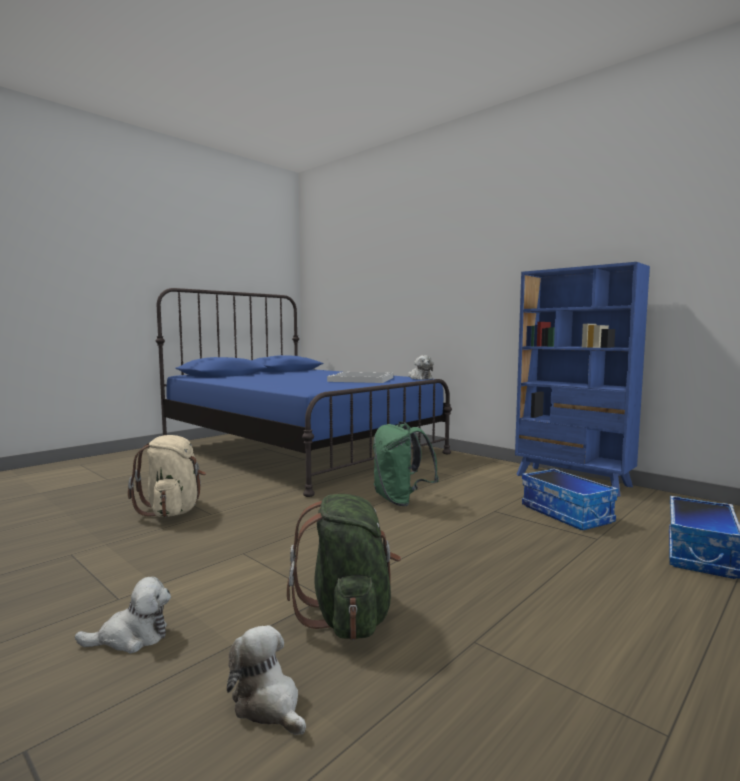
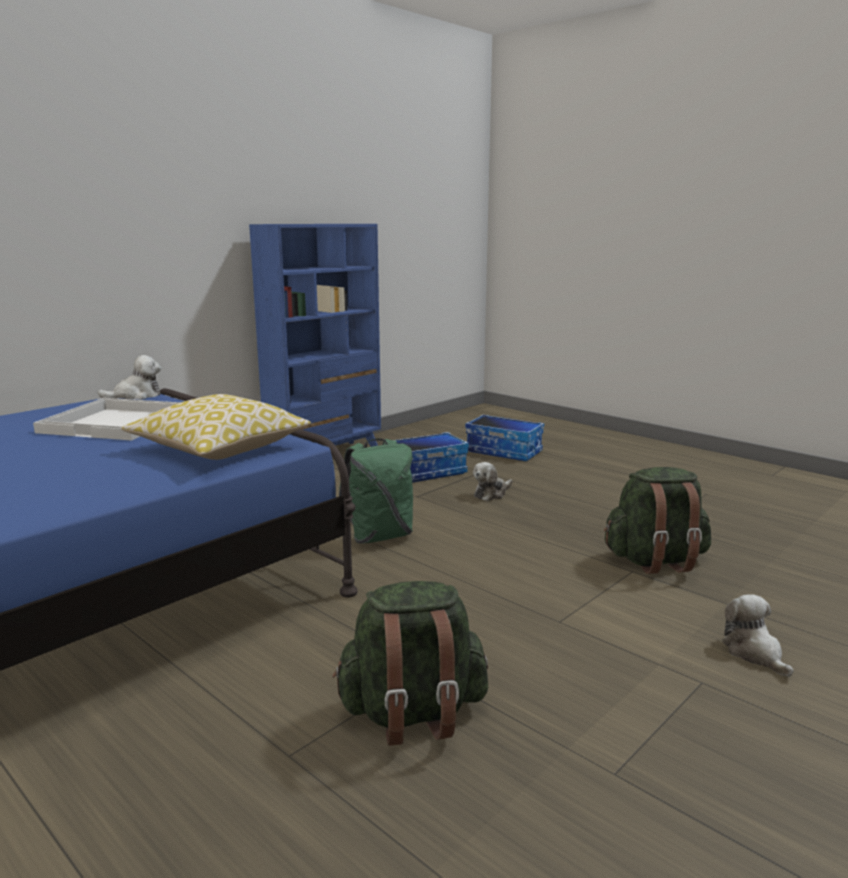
camera: 90 degrees left, 10 degrees up
(173, 511) = (412, 714): beige backpack -> green backpack
(268, 704) = (773, 582): plush toy -> plush toy (491, 494)
(306, 386) = (219, 449): none -> pillow

